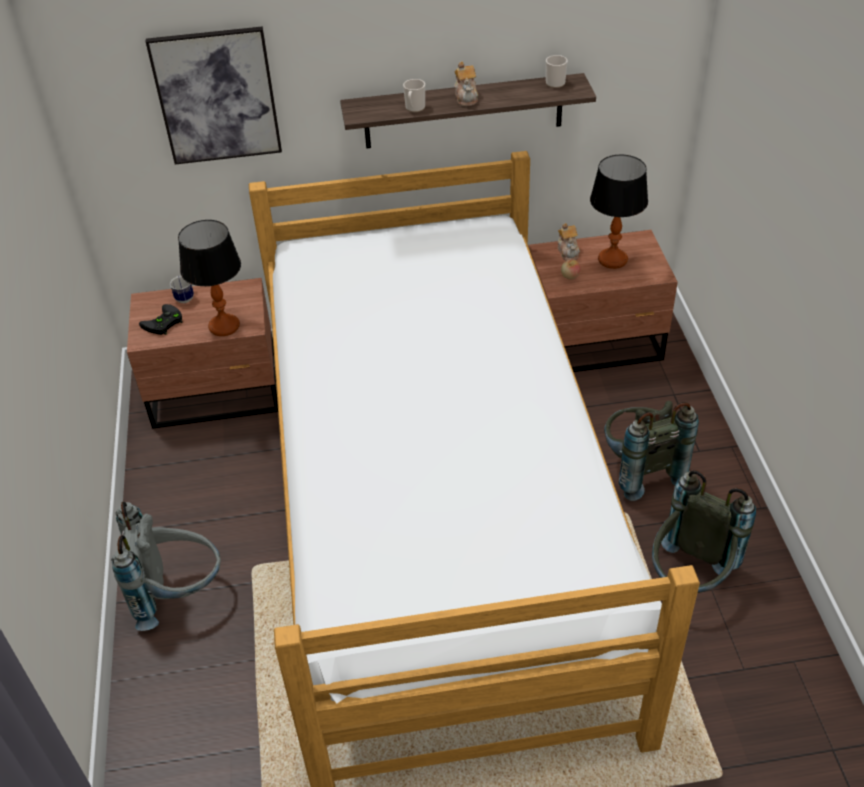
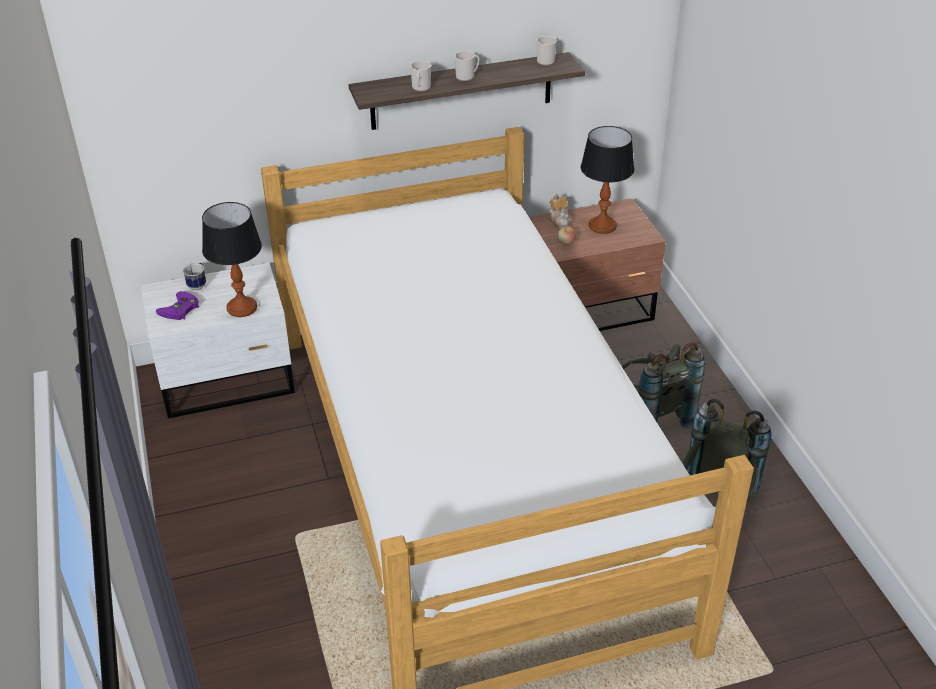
camera: 10 degrees left, 5 degrees down
(163, 323) = (179, 310): black game controller -> purple game controller
(179, 594) = (226, 567): grey backpack -> none
(216, 96) = (232, 84): picture -> none
(218, 393) = (229, 381): brown nightstand -> white nightstand
(466, 97) = (467, 76): teapot -> mug

